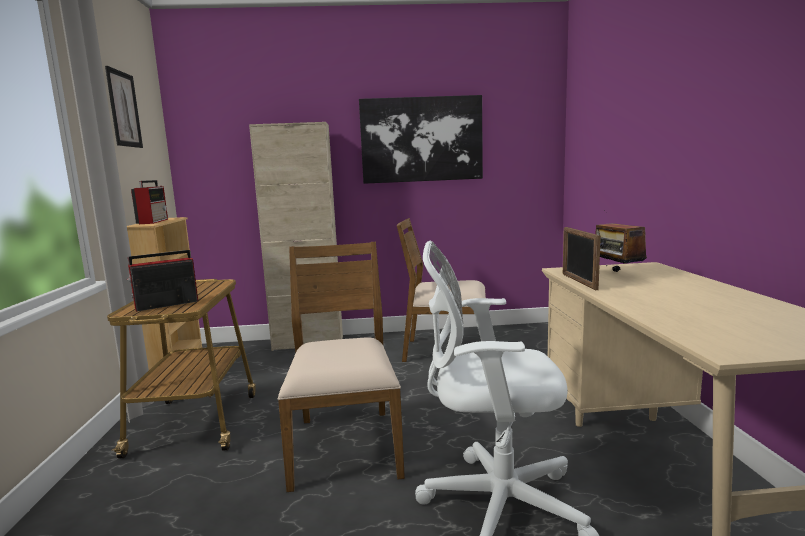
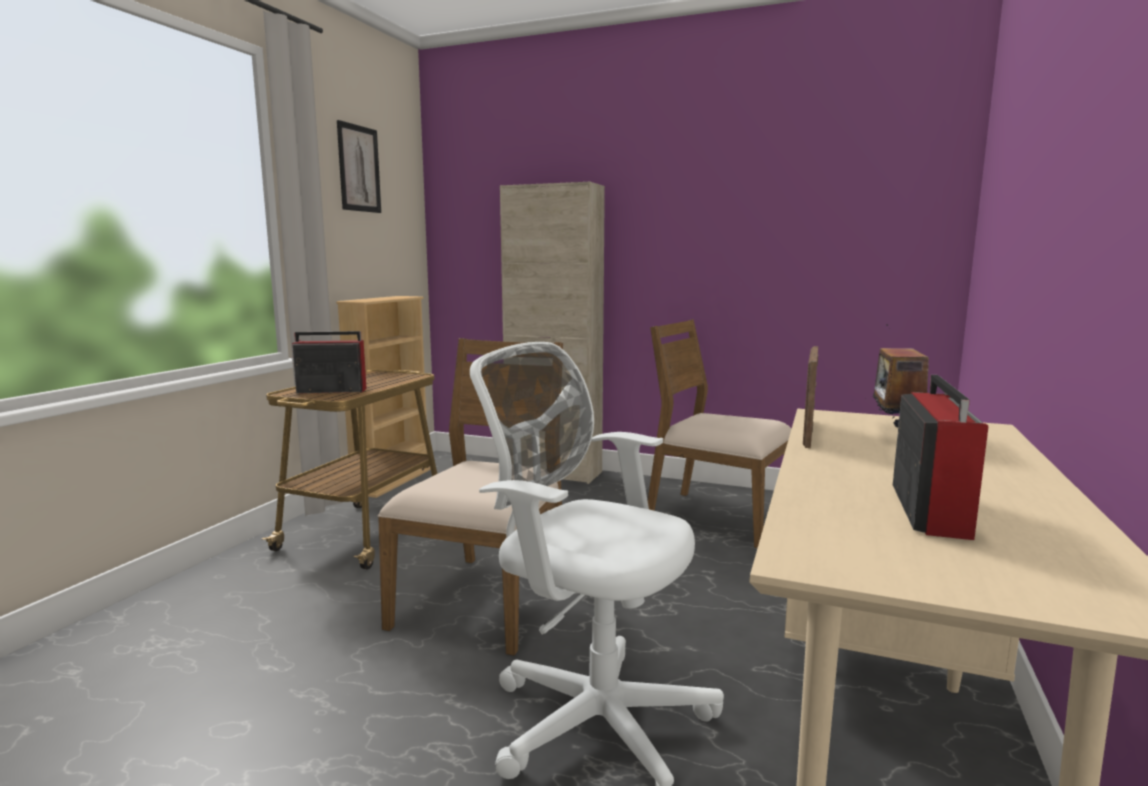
camera: 25 degrees right, 0 degrees up
(153, 221) = (376, 298): radio -> radio (930, 509)
(421, 139) = (732, 207): picture -> none

